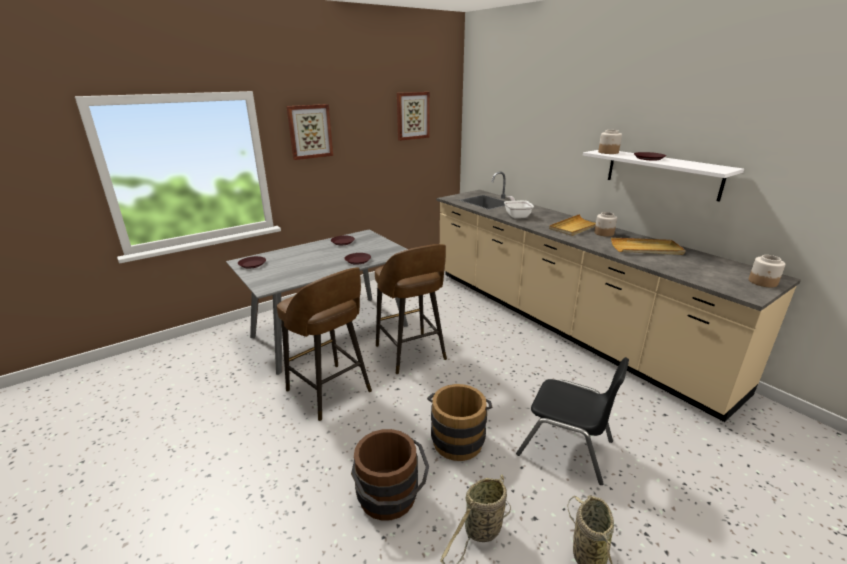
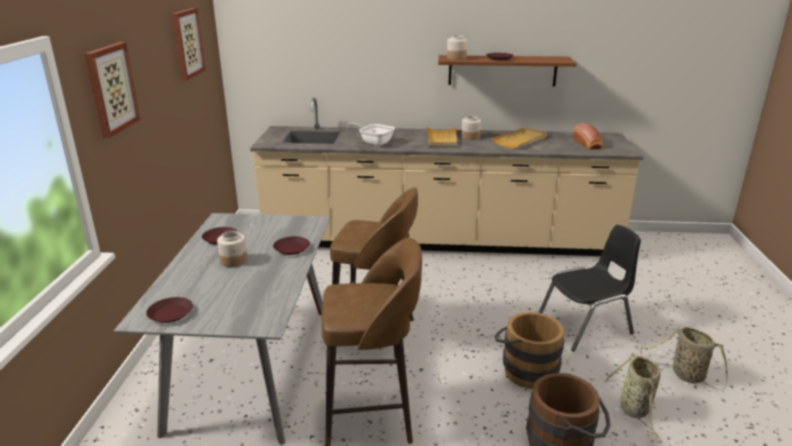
camera: 50 degrees left, 0 degrees up
(662, 173) = (502, 70): white shelf -> brown shelf
(715, 274) = (588, 145): none -> bread
(763, 282) = (614, 141): jar -> jar (234, 260)

